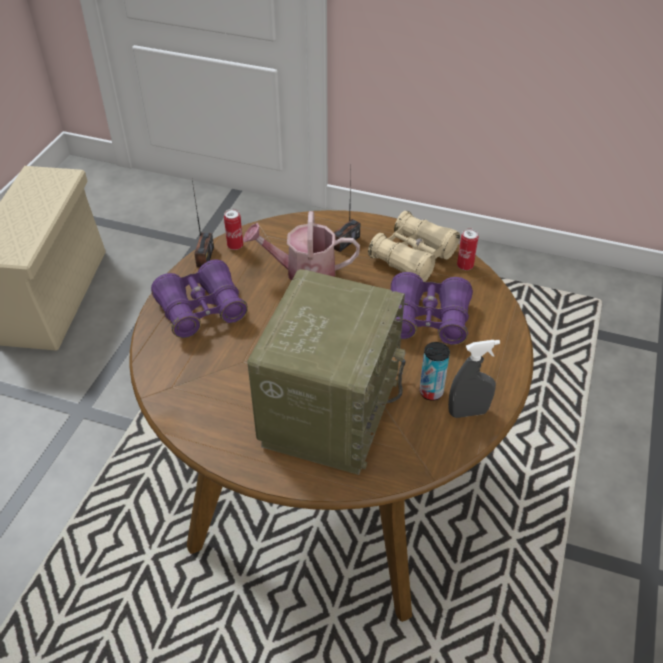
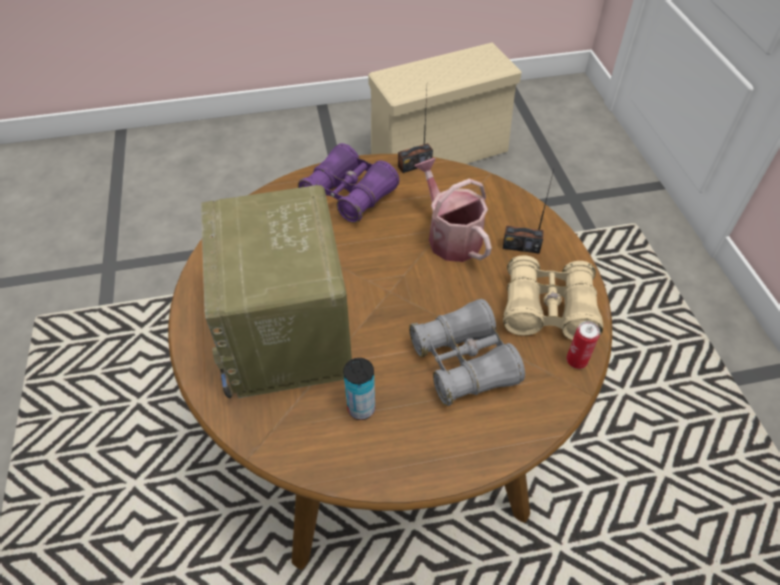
camera: 60 degrees right, 5 degrees up
(235, 246) = (445, 176): can -> none
(329, 409) = (289, 335): radio -> radio turned 90 degrees clockwise
(428, 319) = (464, 362): purple binoculars -> grey binoculars
(468, 412) = (354, 454): grey spray bottle -> none

